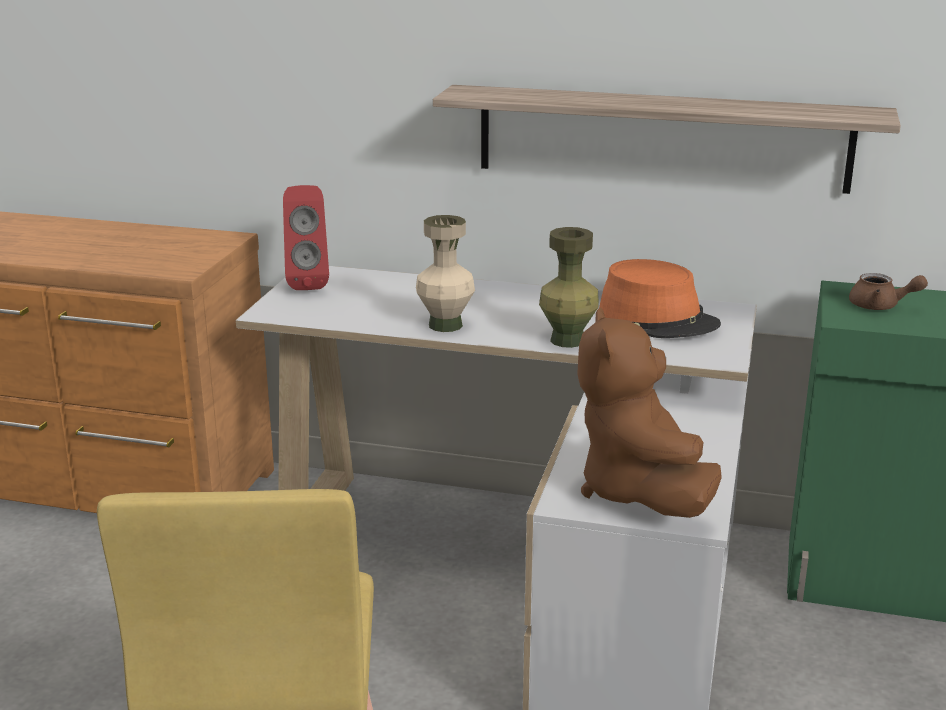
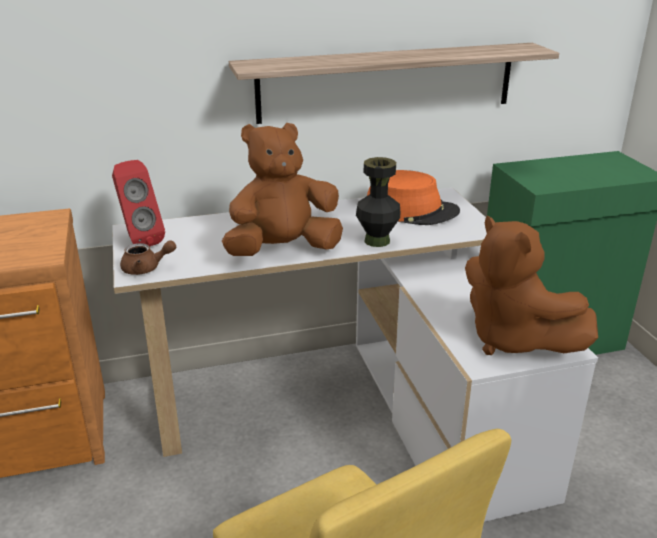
camera: 30 degrees left, 5 degrees up
(446, 325) = (283, 250): beige vase -> brown plush toy
(568, 340) = (377, 241): green vase -> black vase
(880, 306) = (546, 174): brown teapot -> brown teapot (146, 268)

